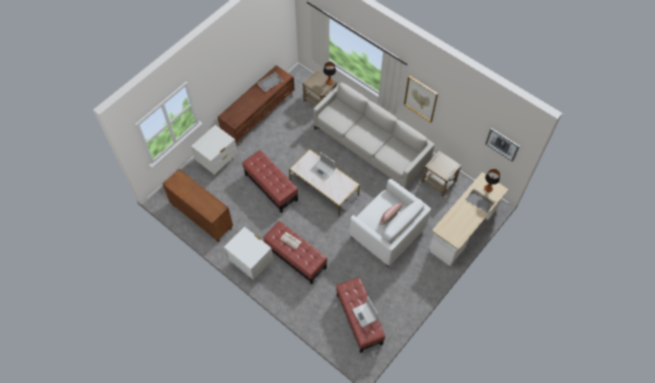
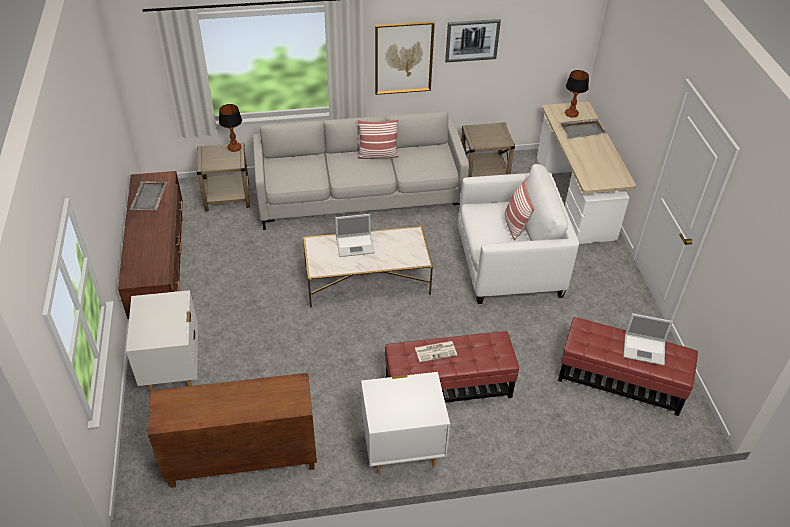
camera: 50 degrees left, 15 degrees down
(271, 187) = (296, 335): red ottoman -> none
(382, 134) = (378, 155): none -> pillow
(502, 144) = (557, 34): picture -> picture (472, 40)

